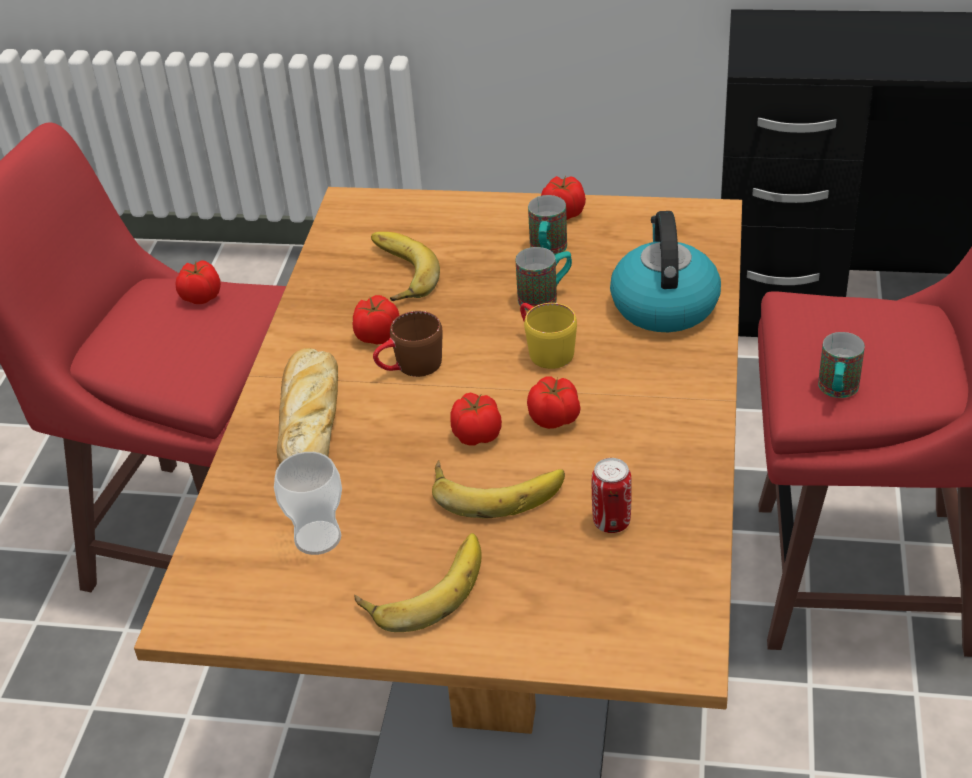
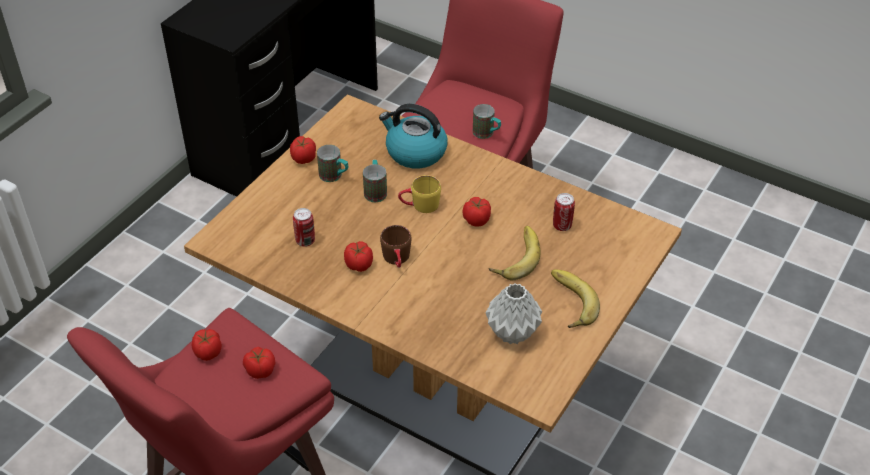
camera: 70 degrees left, 5 degrees up
(310, 419) = (414, 312): bread -> none
(317, 538) = (511, 333): cup -> grey vase
(396, 273) = (305, 241): banana -> can
(476, 434) = (470, 251): tomato -> tomato (260, 370)

